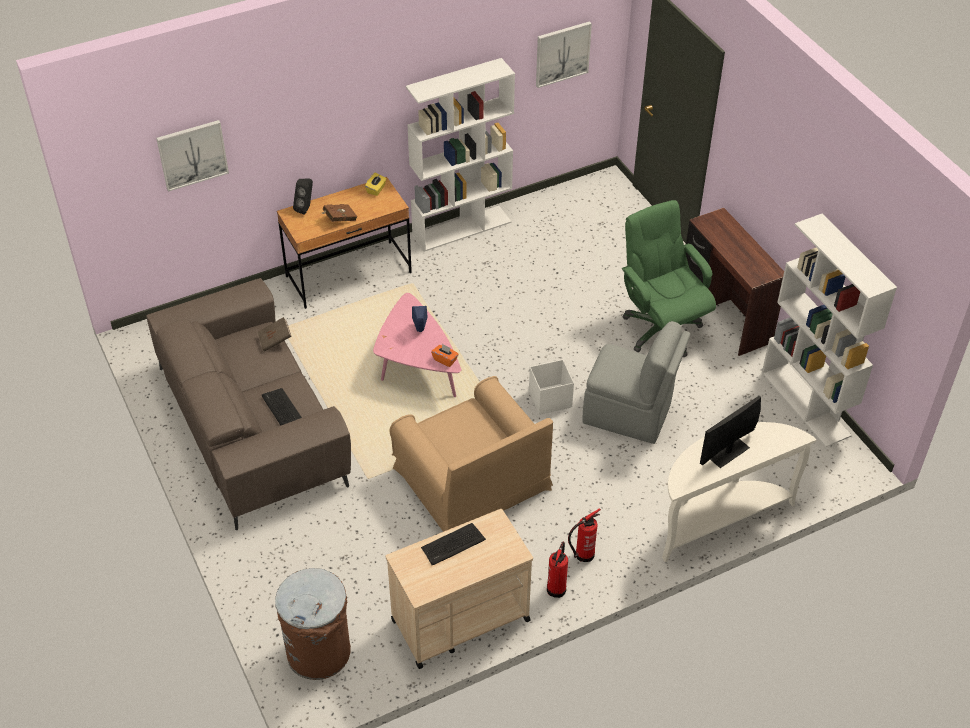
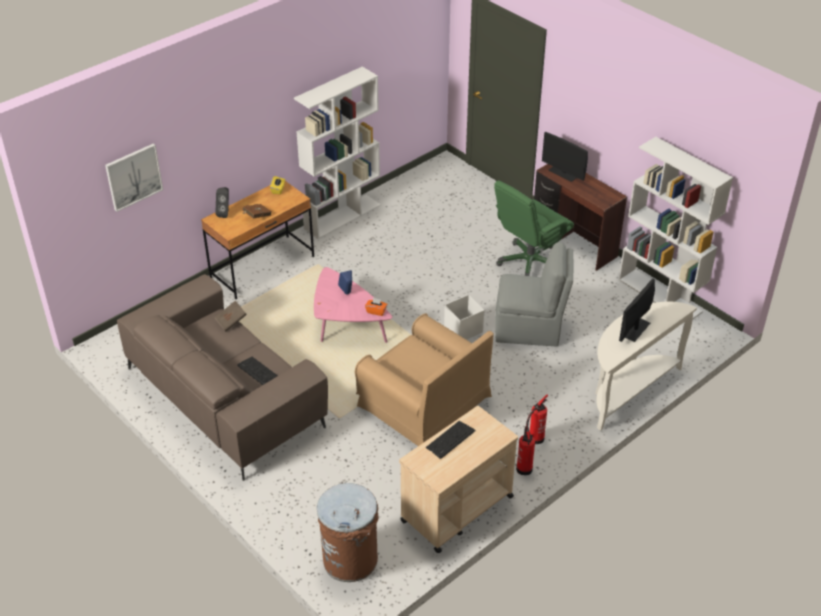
camera: 15 degrees left, 5 degrees down
(562, 53) = (404, 59): picture -> none
(661, 329) = (529, 262): green office chair -> green office chair turned 90 degrees counterclockwise
(721, 229) = (563, 173): none -> monitor

